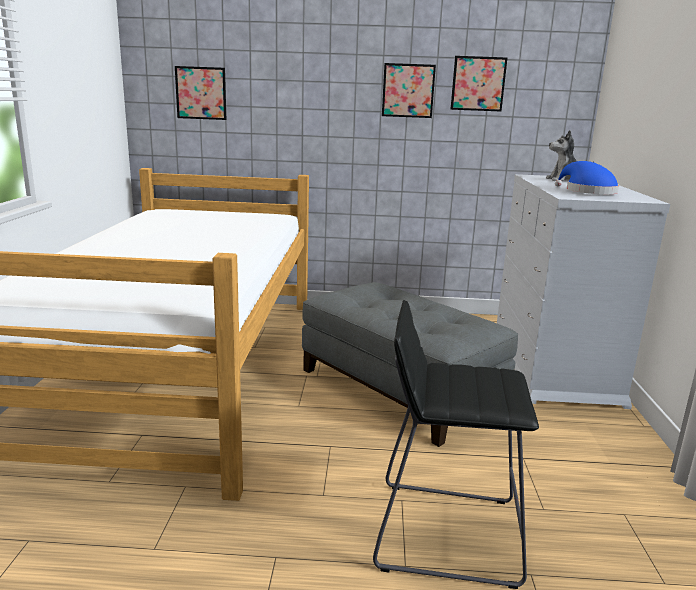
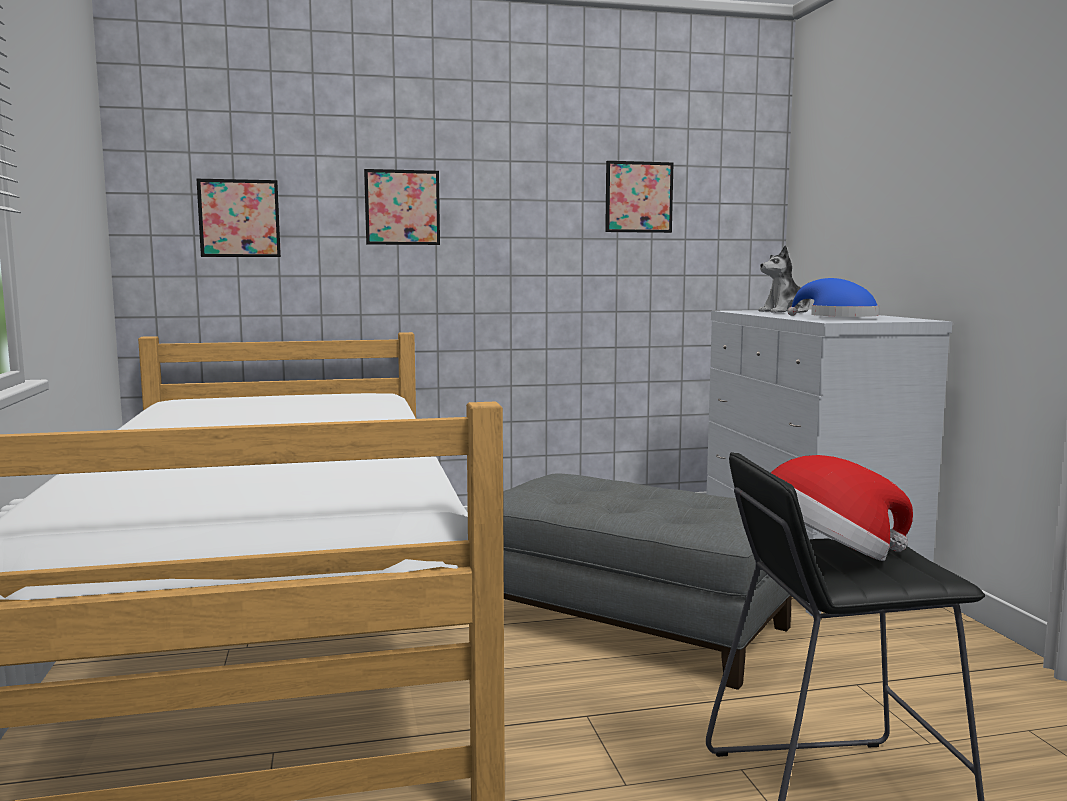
camera: 15 degrees left, 10 degrees down
(408, 90) = (547, 208): picture -> picture (402, 207)
(451, 379) = (826, 555): none -> hat

